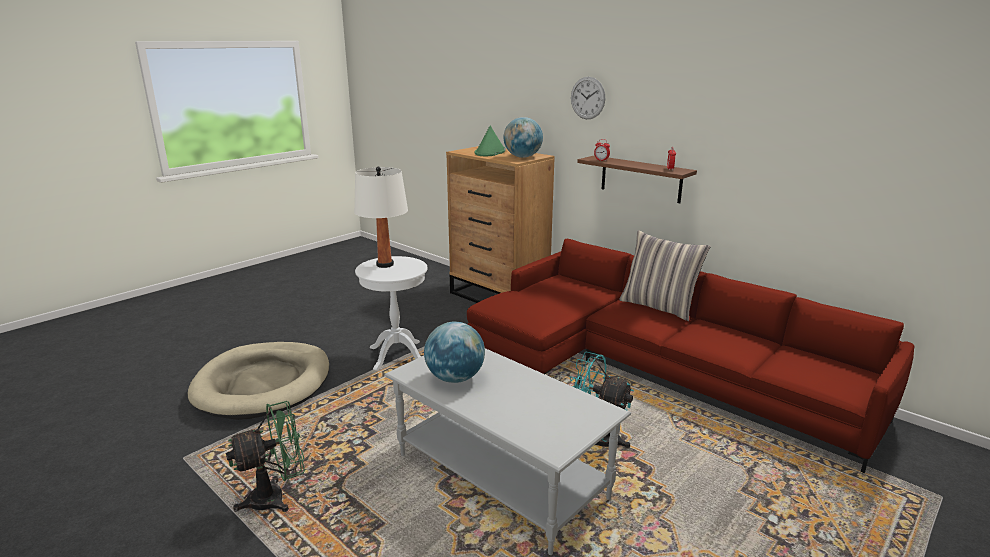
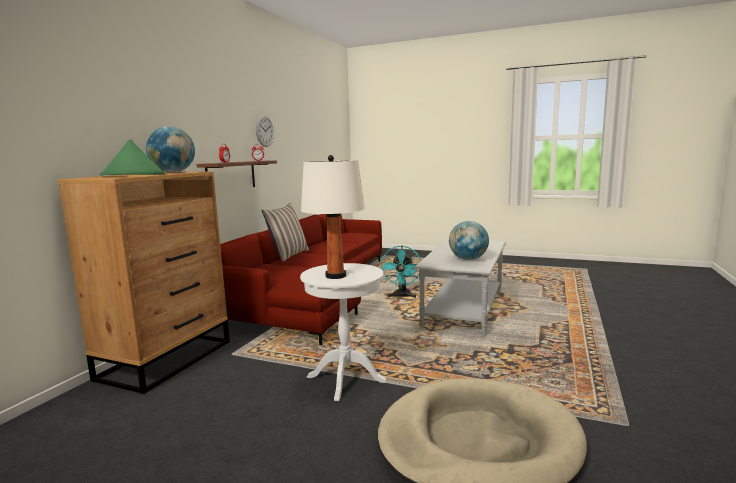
camera: 110 degrees left, 10 degrees down
(276, 497) = (579, 362): green fan -> none
(587, 98) = (183, 109): wall clock -> wall clock (264, 131)

